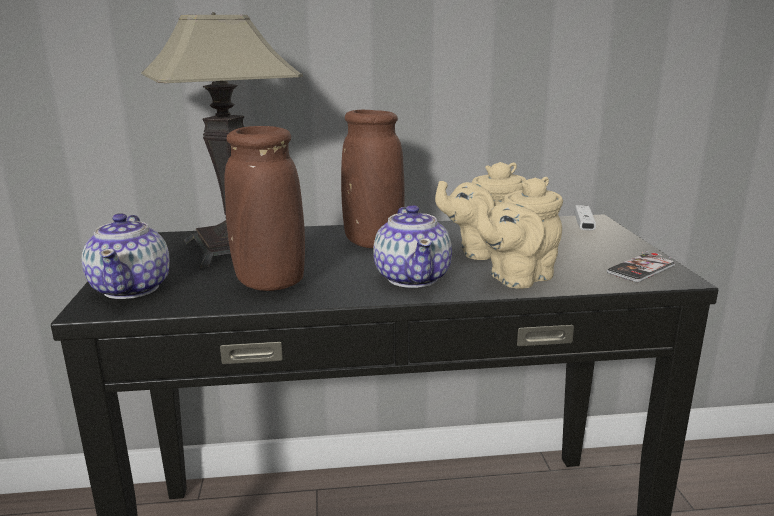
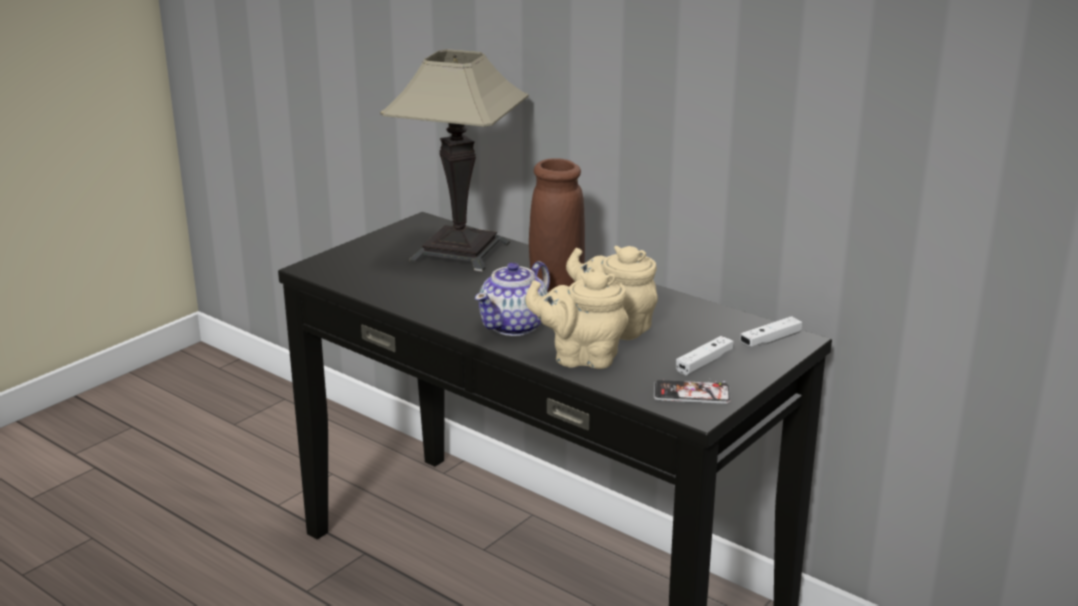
camera: 45 degrees right, 5 degrees up
(132, 288) = (348, 261): teapot -> none
(270, 283) = (424, 291): brown vase -> none
(591, 250) = (704, 363): none -> white game controller

